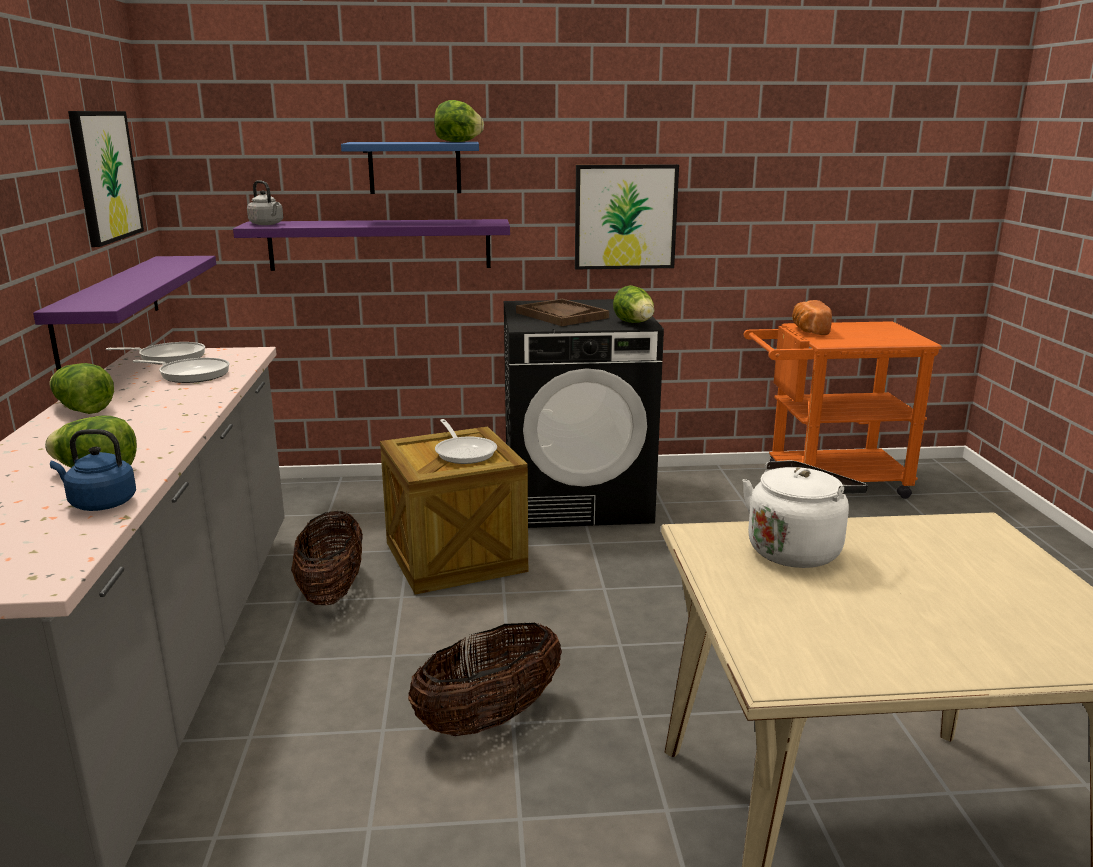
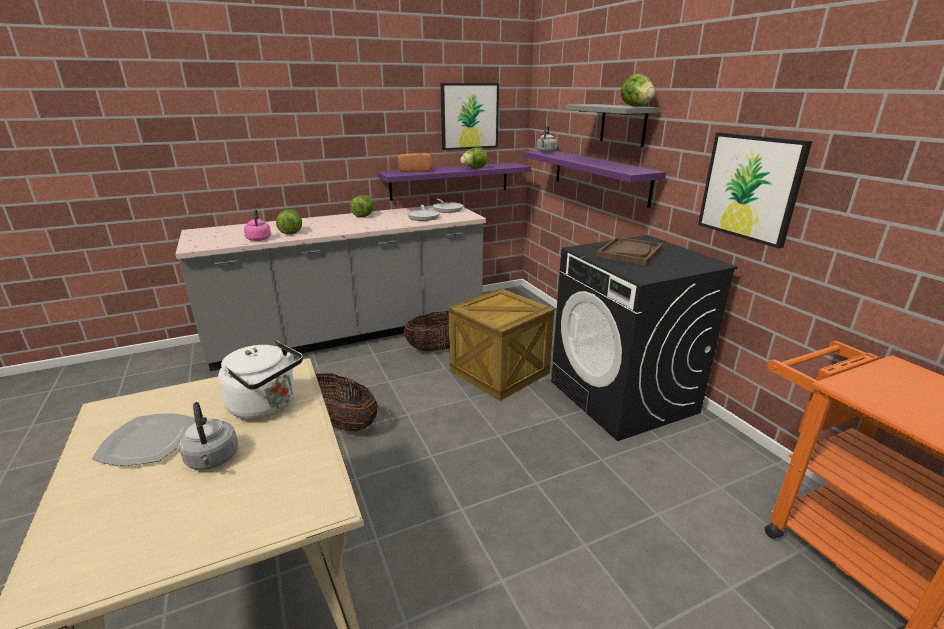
camera: 70 degrees right, 5 degrees up
(100, 503) = (259, 239): blue kettle -> pink kettle
(414, 167) = (623, 124): blue shelf -> grey shelf
(464, 452) = (505, 311): frying pan -> none
(635, 323) = (641, 275): lettuce -> lettuce (473, 168)
(808, 330) = (879, 370): bread -> bread (414, 170)
(874, 626) = (148, 441): none -> plate
(915, 579) = (213, 460): none -> grey kettle

